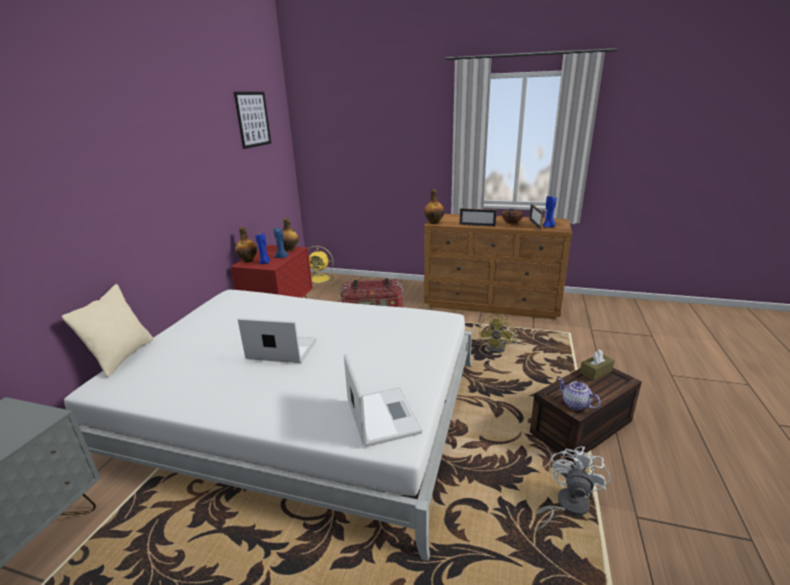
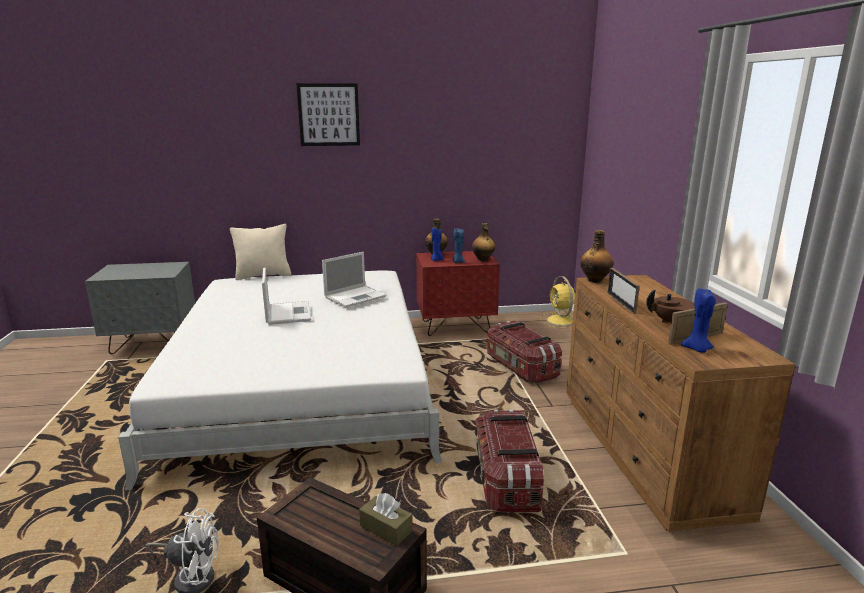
camera: 65 degrees right, 5 degrees down
(253, 119) = (507, 111): picture -> picture (329, 115)
(382, 415) = (195, 371): laptop -> laptop (356, 296)
(499, 348) = (506, 480): yellow fan -> storage box
(575, 404) = (292, 511): teapot -> none

